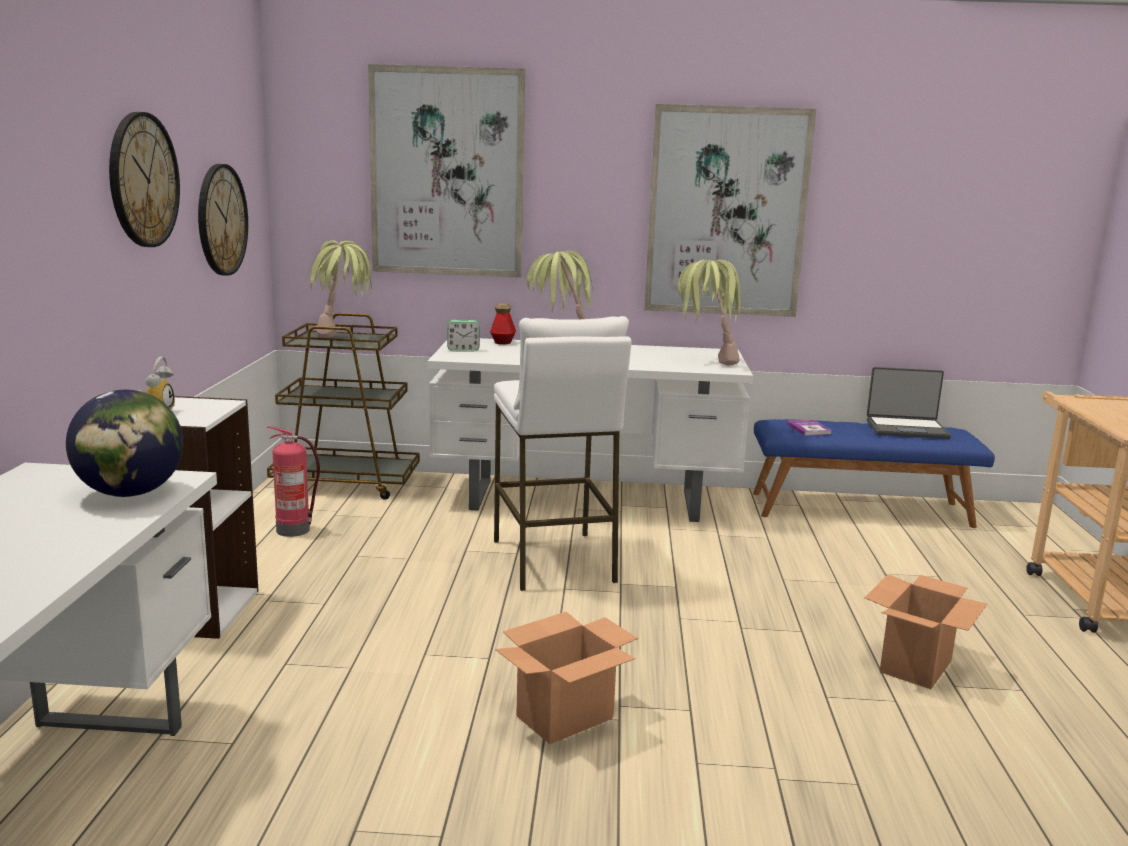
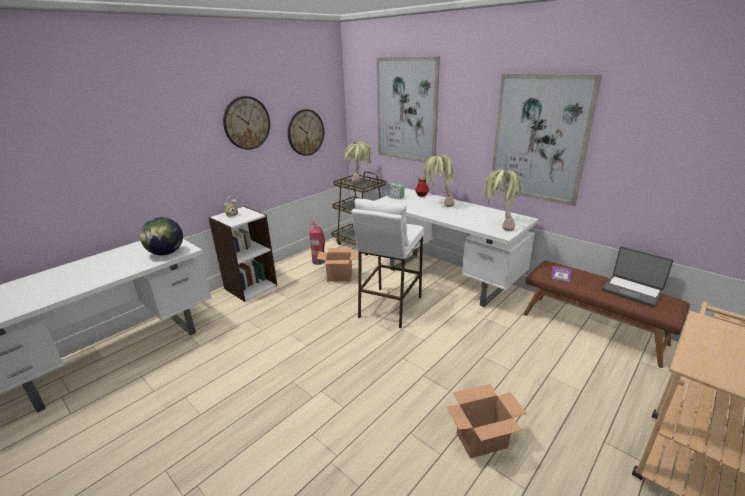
camera: 40 degrees right, 10 degrees up
(565, 717) = (296, 385): cardboard box -> cardboard box (340, 277)
(860, 509) = (593, 328): blue bench -> brown bench

